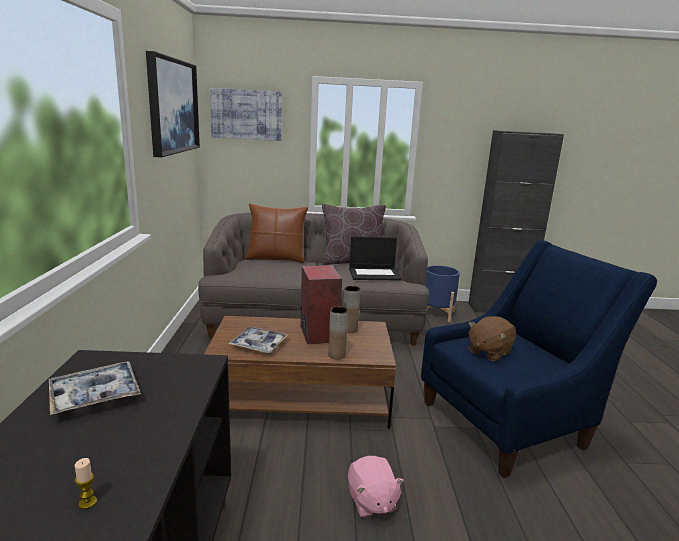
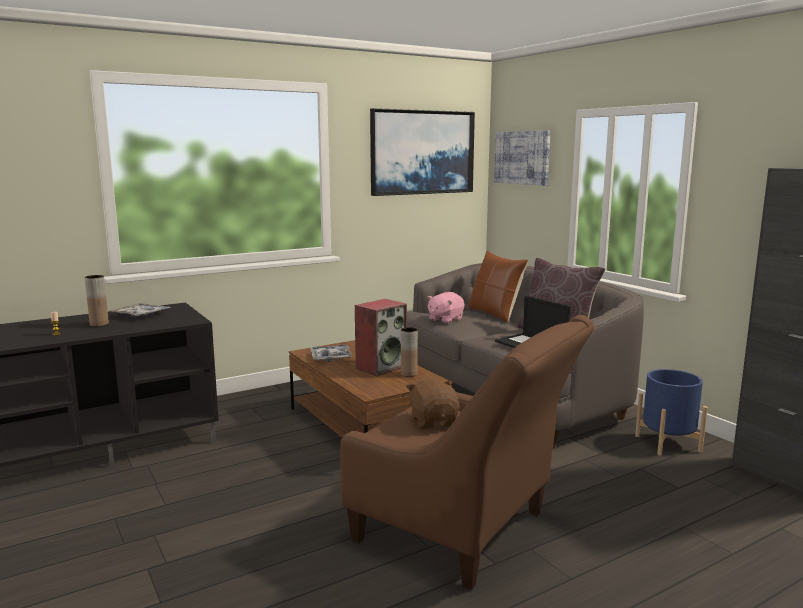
camera: 60 degrees right, 5 degrees down
(336, 355) = (351, 380): brown vase -> brown vase (99, 324)
(371, 501) = (261, 487): pink plush toy -> pink plush toy (445, 319)
(488, 352) = (434, 421): brown plush toy -> brown plush toy turned 60 degrees clockwise
(511, 422) = (463, 532): blue armchair -> brown armchair

